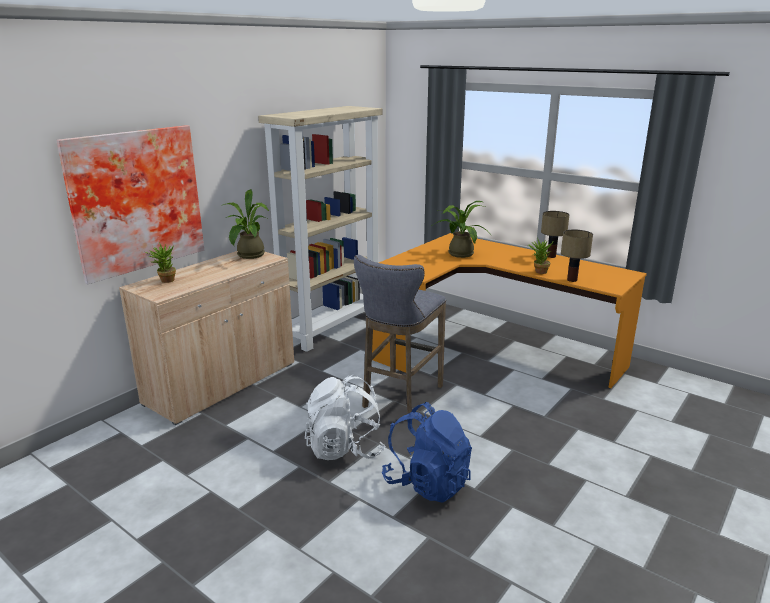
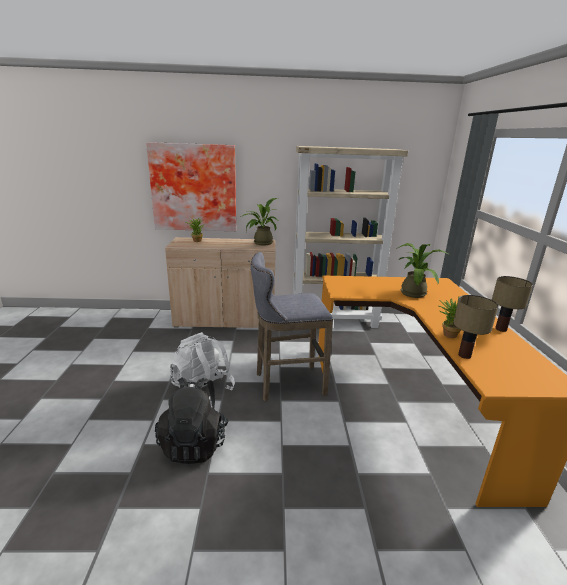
camera: 50 degrees right, 0 degrees up
(427, 483) = (194, 443): blue backpack -> black backpack

